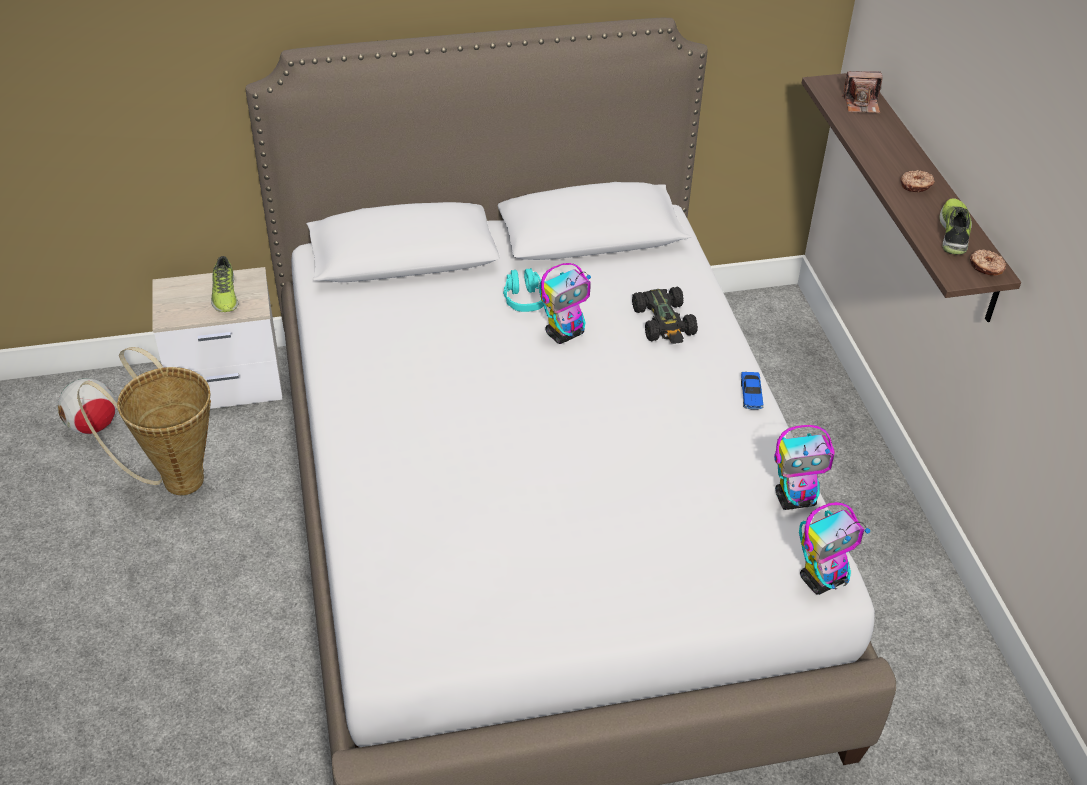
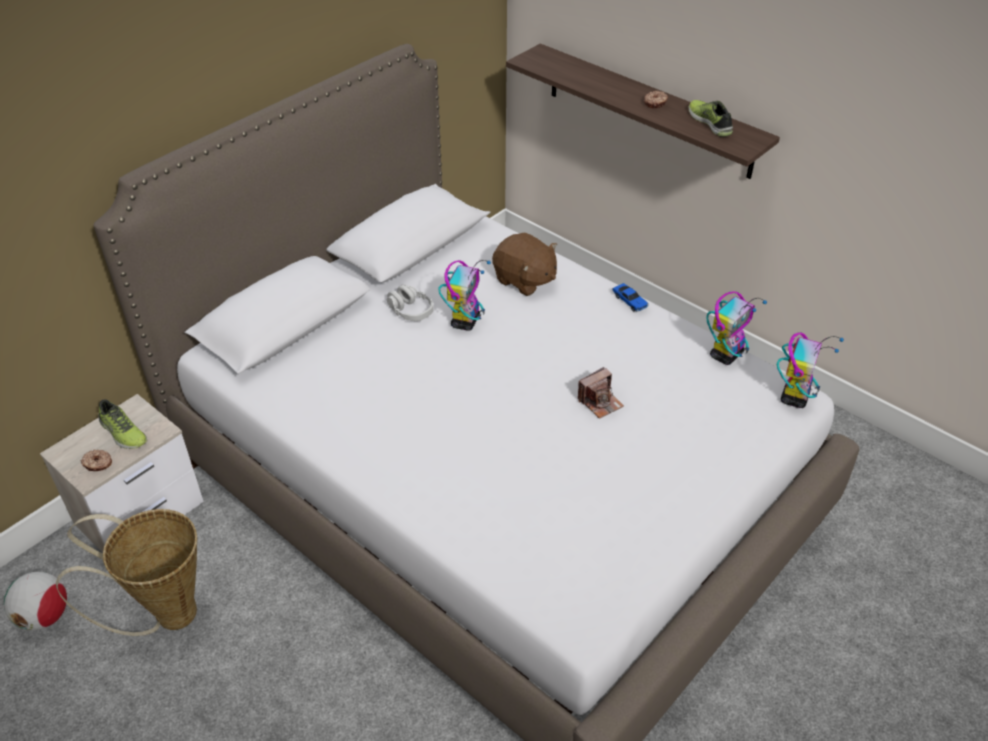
camera: 35 degrees left, 0 degrees up
(524, 299) = (410, 310): turquoise headphones -> grey headphones
(664, 322) = (524, 280): black toy car -> brown plush toy
(861, 104) = (563, 64): camera -> camera (600, 402)
(986, 267) = (752, 136): donut -> donut (98, 464)

